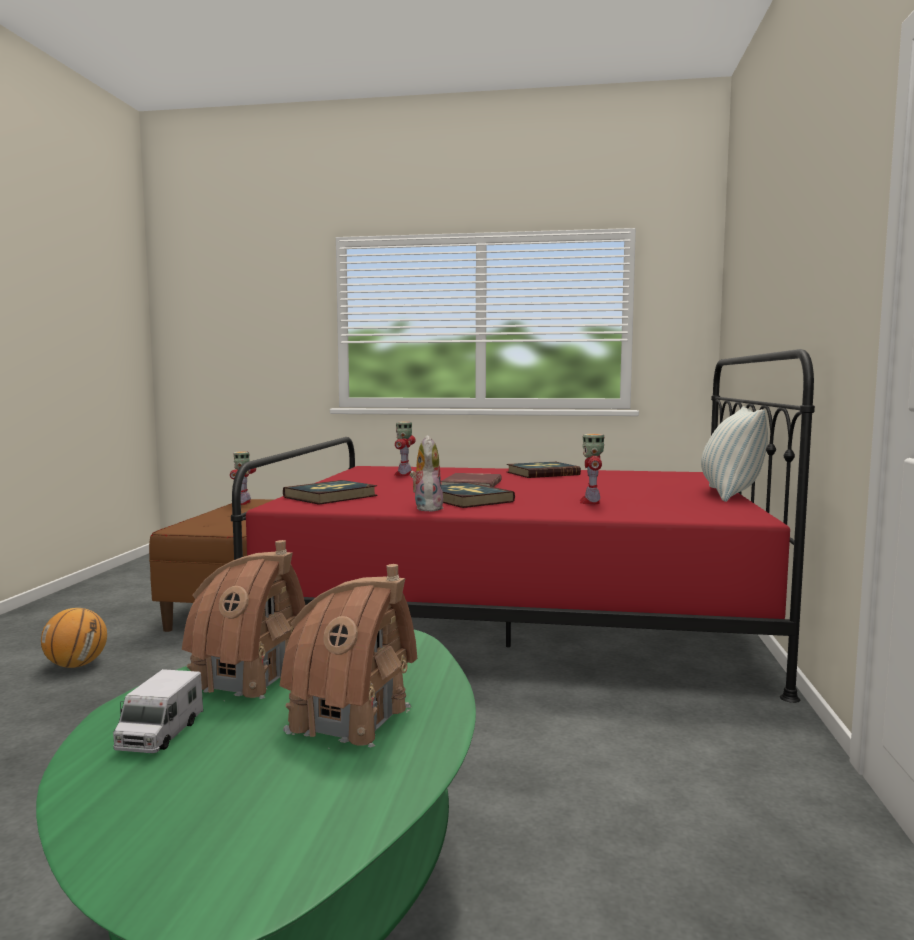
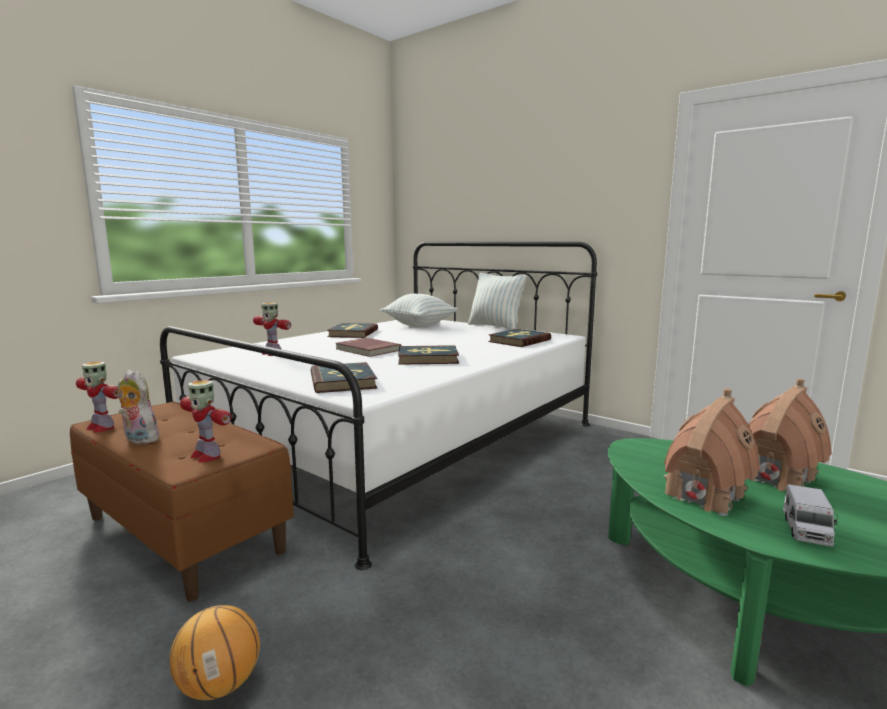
camera: 60 degrees left, 5 degrees up
(160, 734) = (806, 530): toy truck -> toy truck turned 75 degrees clockwise
(426, 508) = (446, 369): plush toy -> plush toy (138, 440)
(515, 615) = (399, 442): red bed -> white bed
(591, 502) = (480, 344): toy robot -> toy robot (206, 456)
(647, 479) = (419, 325): none -> pillow
(652, 509) = (519, 341): none -> book

